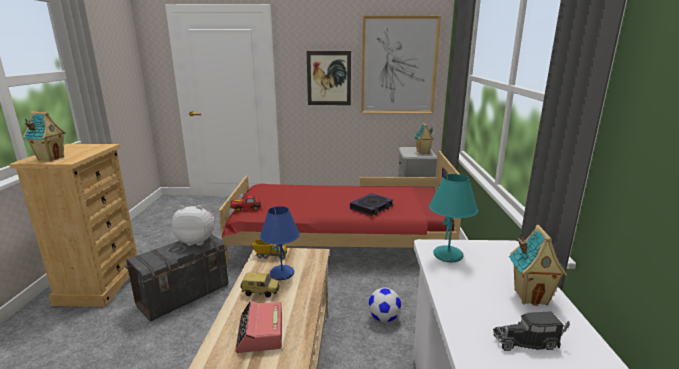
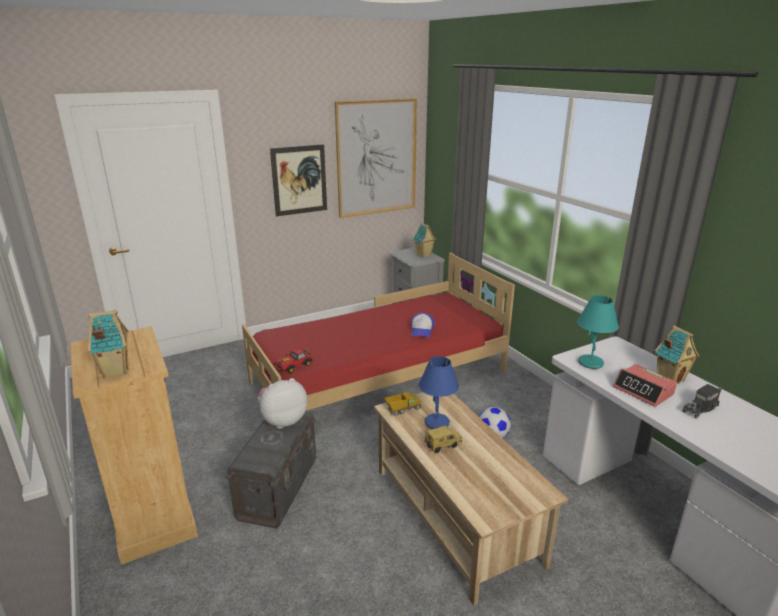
camera: 30 degrees left, 5 degrees up
(260, 333) = (489, 477): alarm clock -> alarm clock (643, 391)
(371, 207) = (422, 330): book -> cap

